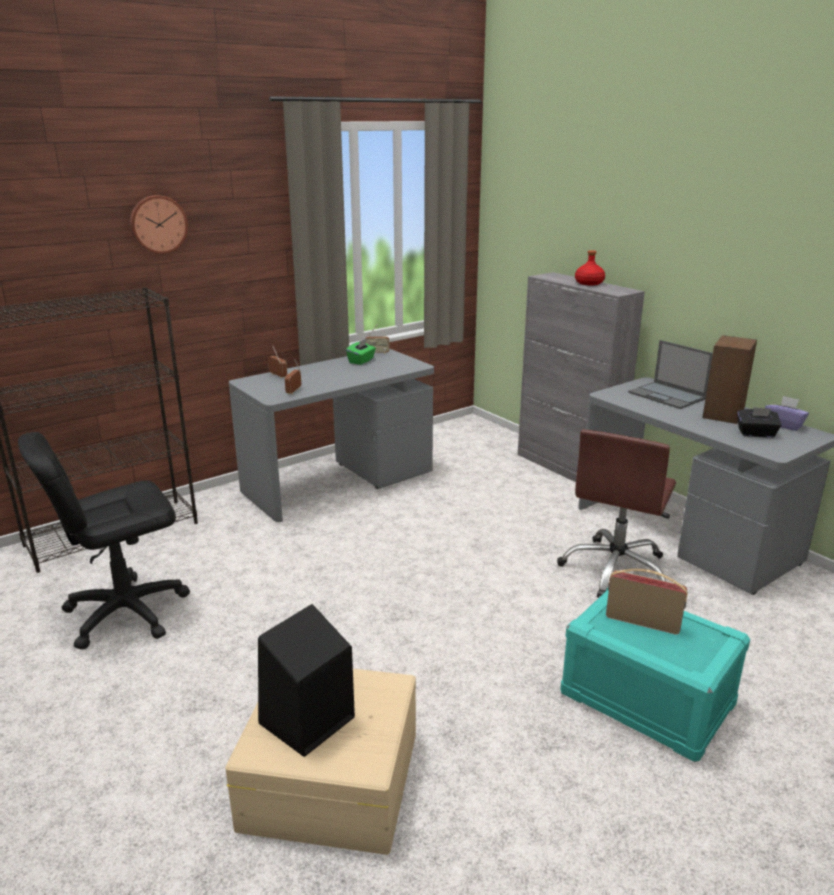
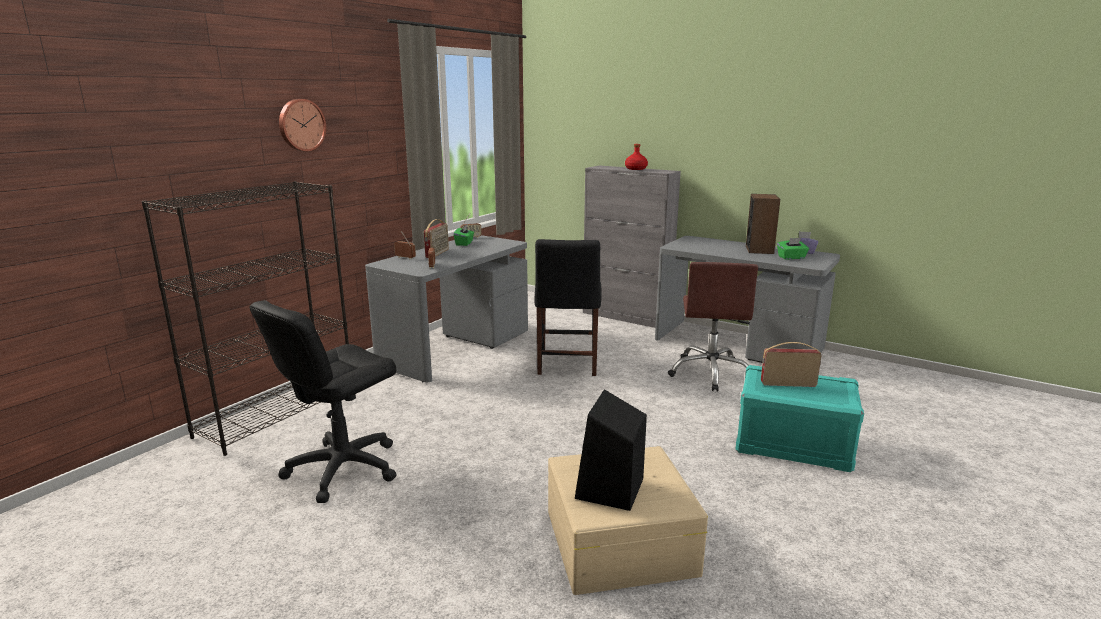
camera: 20 degrees left, 5 degrees down
(318, 373) = (437, 253): none -> radio
(445, 525) = (566, 364): none -> black chair
(667, 396) = (713, 244): laptop -> none
(756, 434) = (791, 257): black tissue box -> green tissue box

